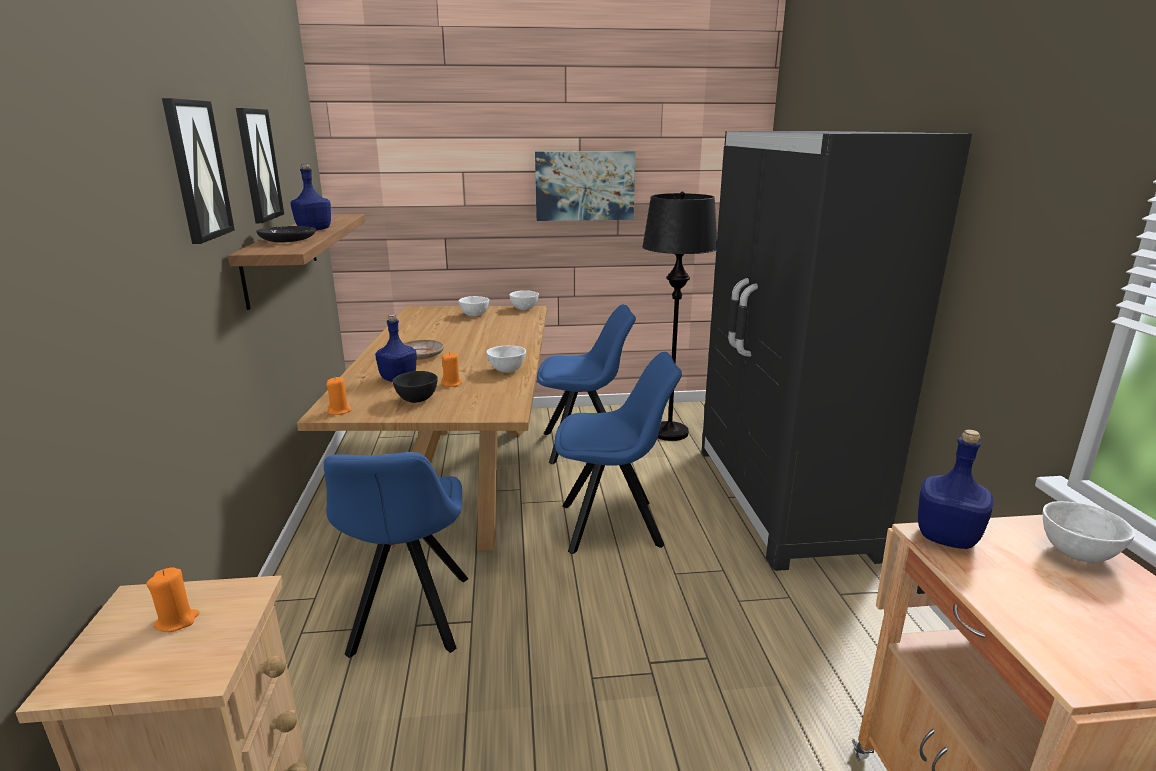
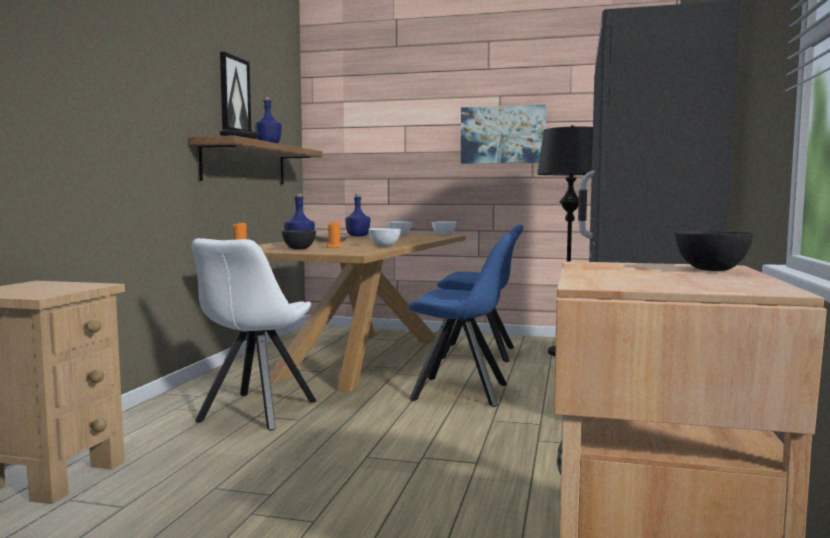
camera: 20 degrees right, 15 degrees down
(177, 621) = (48, 287): orange candle -> none
(197, 170) = (174, 74): picture -> none
(409, 615) = (256, 411): blue chair -> white chair
(946, 538) = (598, 264): blue bottle -> blue bottle (357, 236)
(1075, 553) = (710, 270): white bowl -> black bowl

